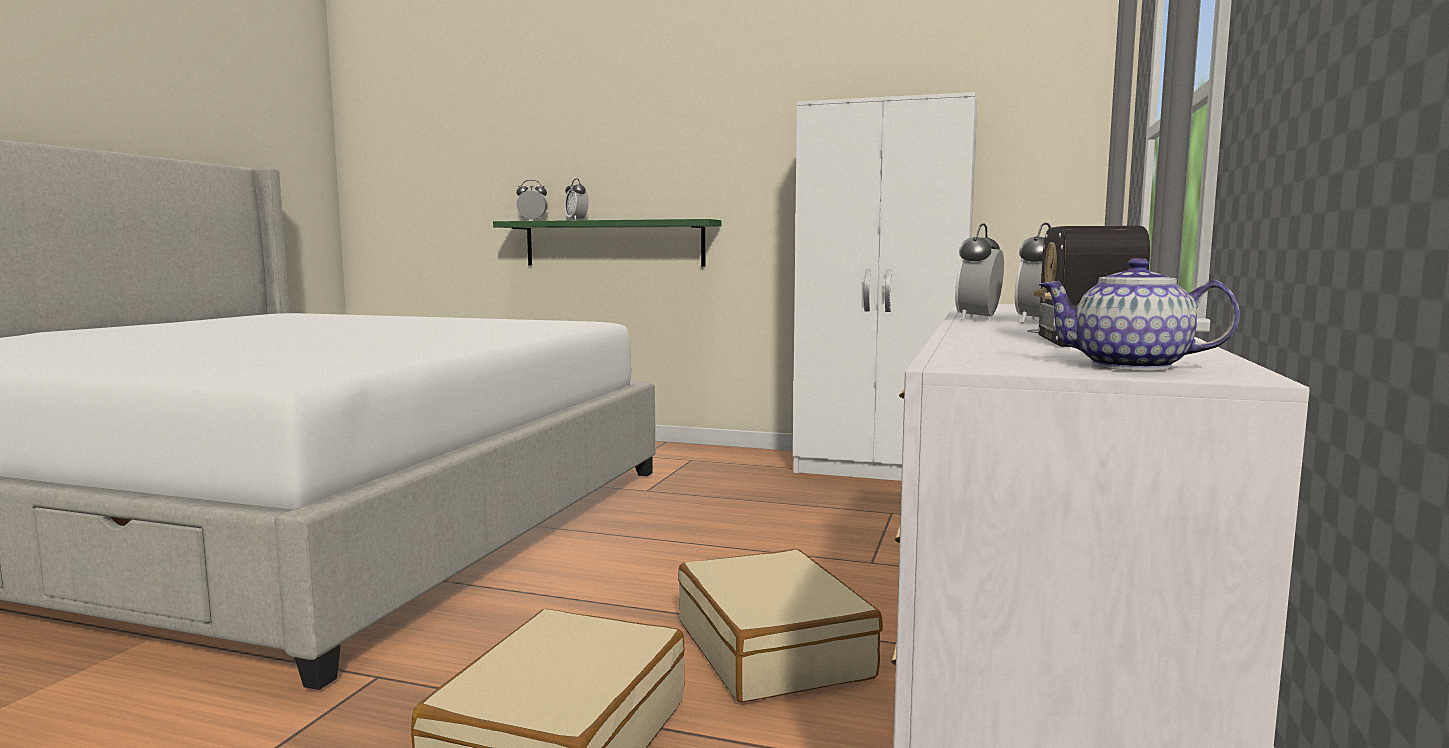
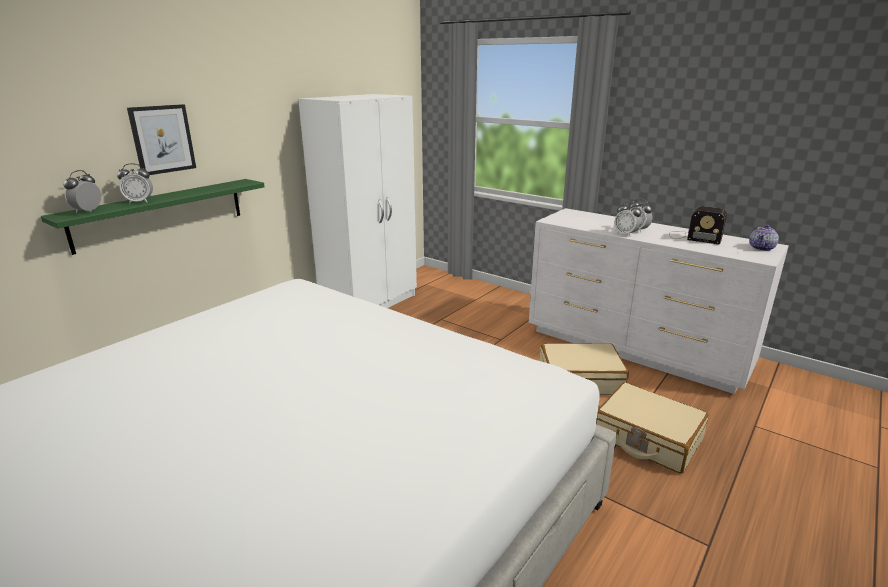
camera: 70 degrees left, 15 degrees up
(629, 161) = (162, 139): none -> picture

